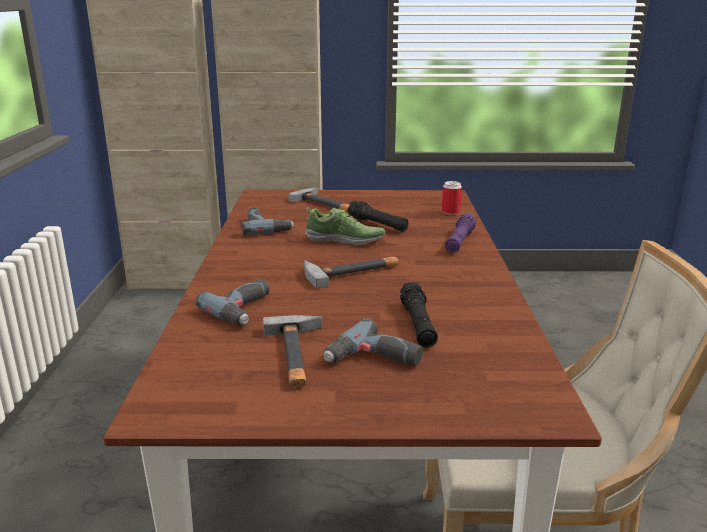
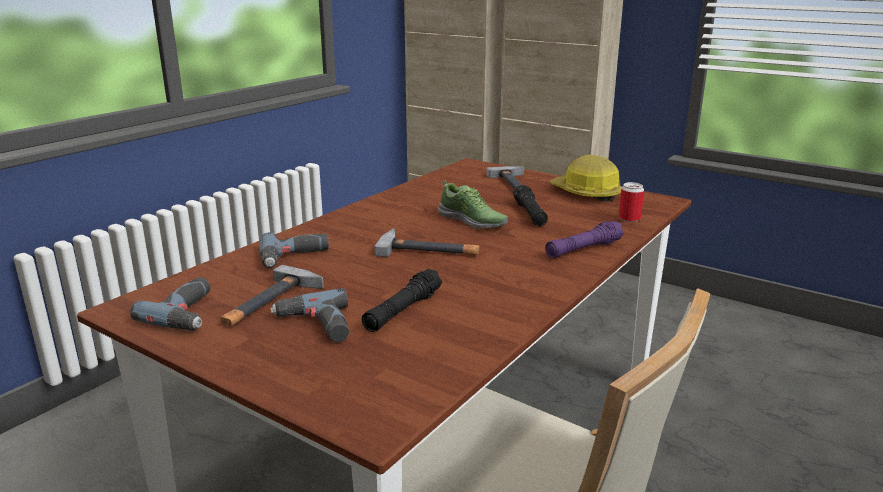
camera: 35 degrees right, 0 degrees up
(266, 226) = (427, 194): power drill -> power drill (190, 313)
(390, 200) = (585, 193): none -> hard hat

